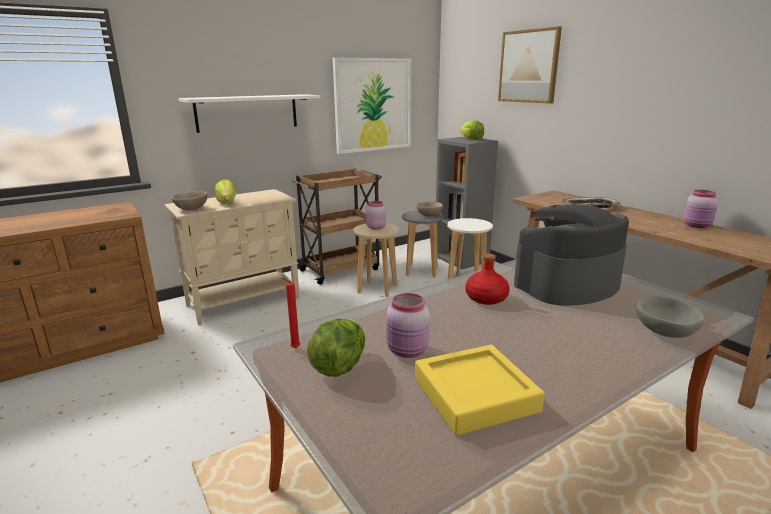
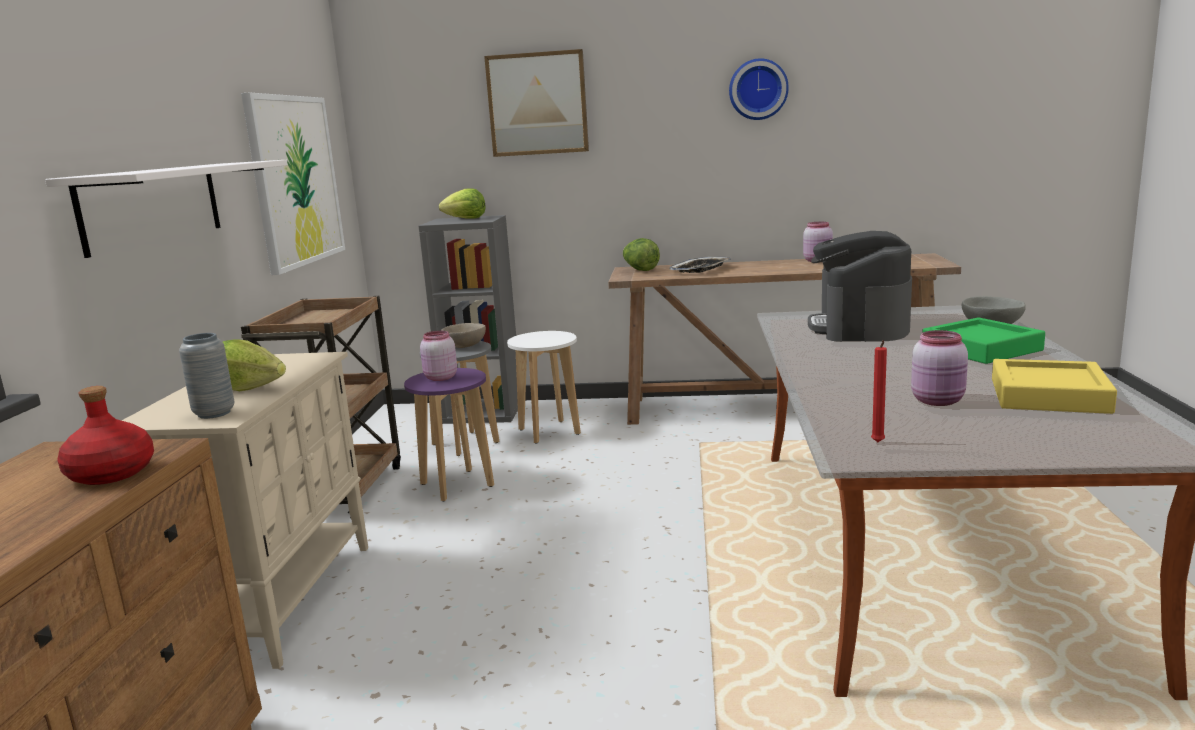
camera: 50 degrees left, 5 degrees down
(191, 209) = (214, 413): beige bowl -> grey vase
(339, 365) = (942, 430): lettuce -> lettuce (640, 270)
(377, 288) = (456, 485): beige stool -> purple stool
(487, 298) = (851, 354): red bottle -> red bottle (112, 473)
(580, 341) = (981, 349): none -> green tray
(688, 62) = (758, 89): none -> wall clock

